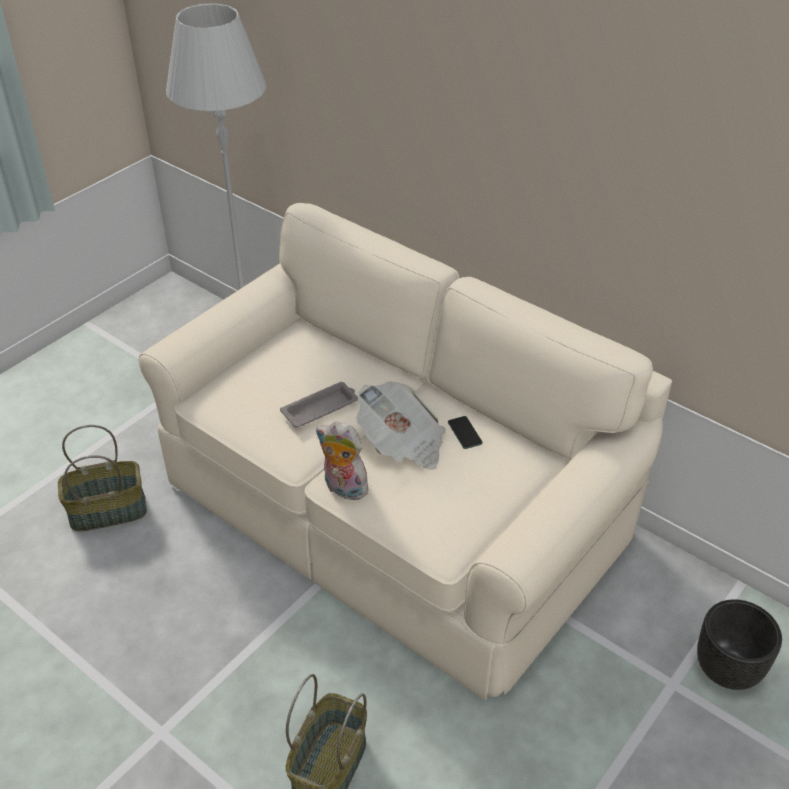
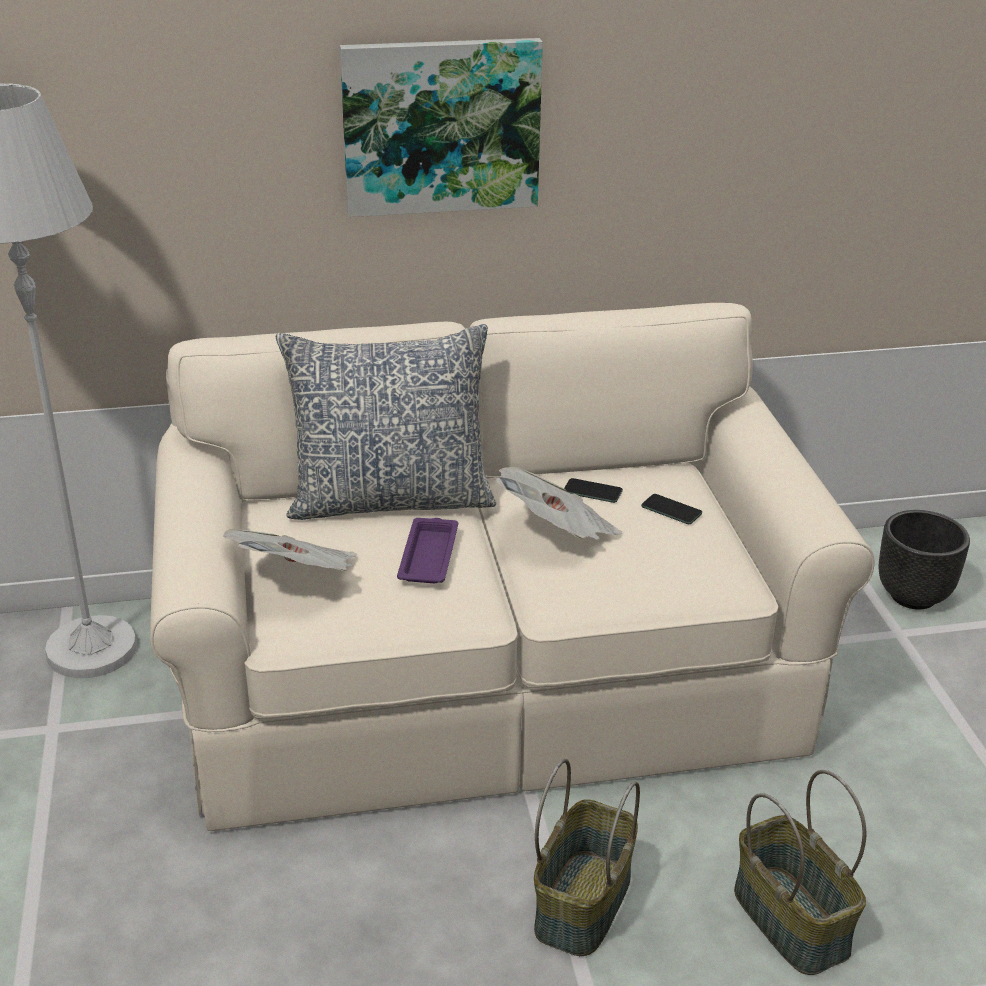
camera: 50 degrees left, 10 degrees down
(108, 510) = (174, 918): basket -> basket (581, 902)
(248, 376) = (298, 578): none -> newspaper
(321, 408) = (429, 555): grey tray -> purple tray
(343, 488) = (571, 603): plush toy -> none
(359, 362) = (390, 499): none -> pillow
(482, 129) = (441, 126): none -> picture
(487, 477) = (671, 510): none -> phone

